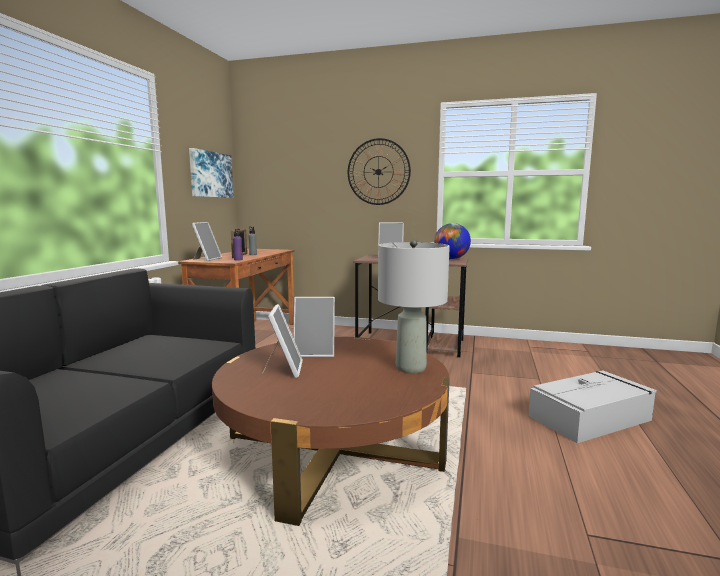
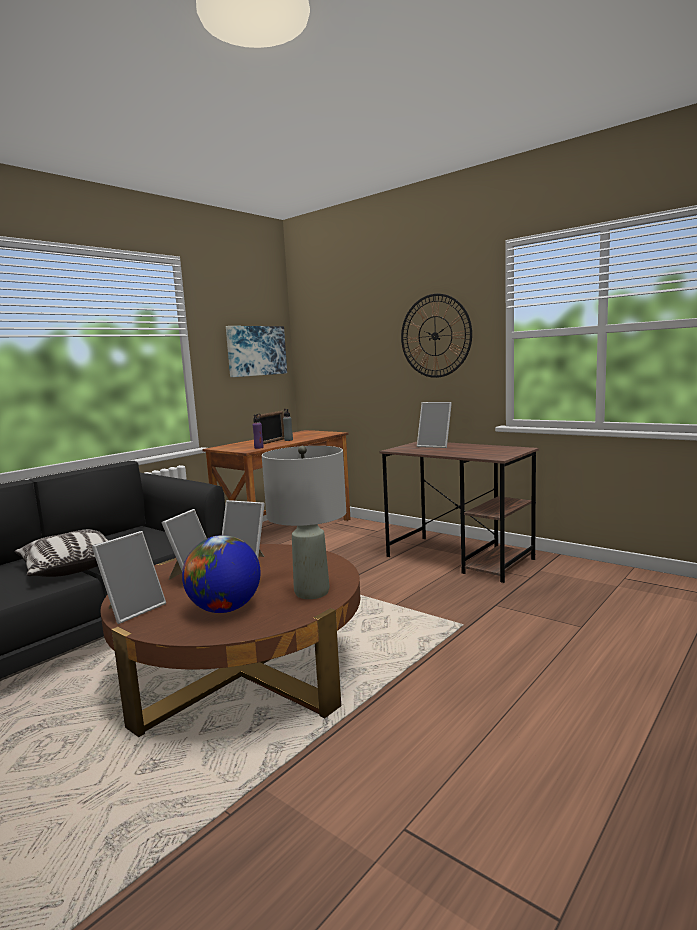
camera: 25 degrees right, 0 degrees up
(121, 376) = (70, 567): none -> pillow
(207, 259) = (232, 446): picture frame -> picture frame (133, 609)
(451, 258) = (508, 450): globe -> globe (225, 609)
(590, 417) = (591, 692): grey storage box -> none

